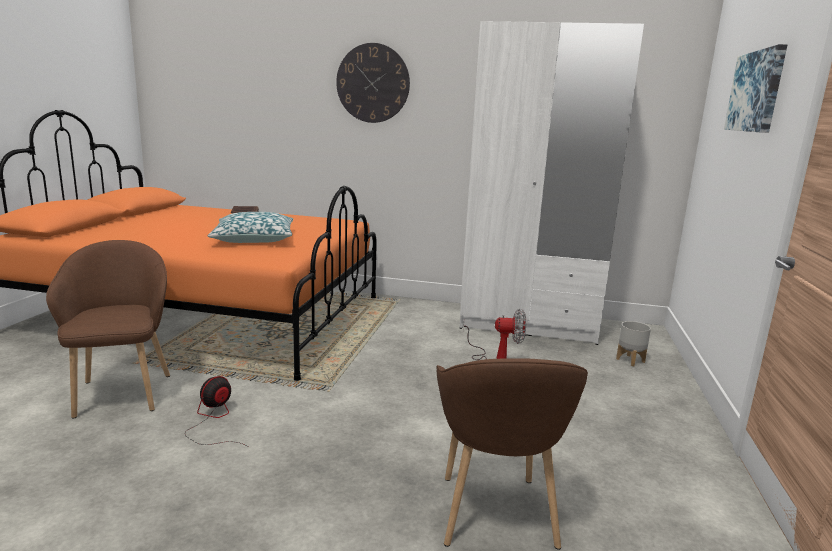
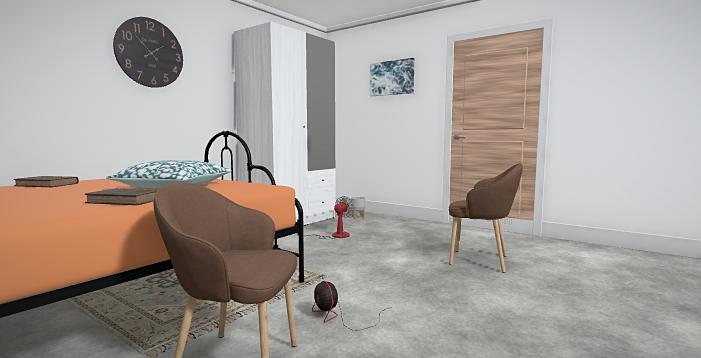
camera: 65 degrees left, 10 degrees down
(162, 244) = (128, 201): none -> brown book

